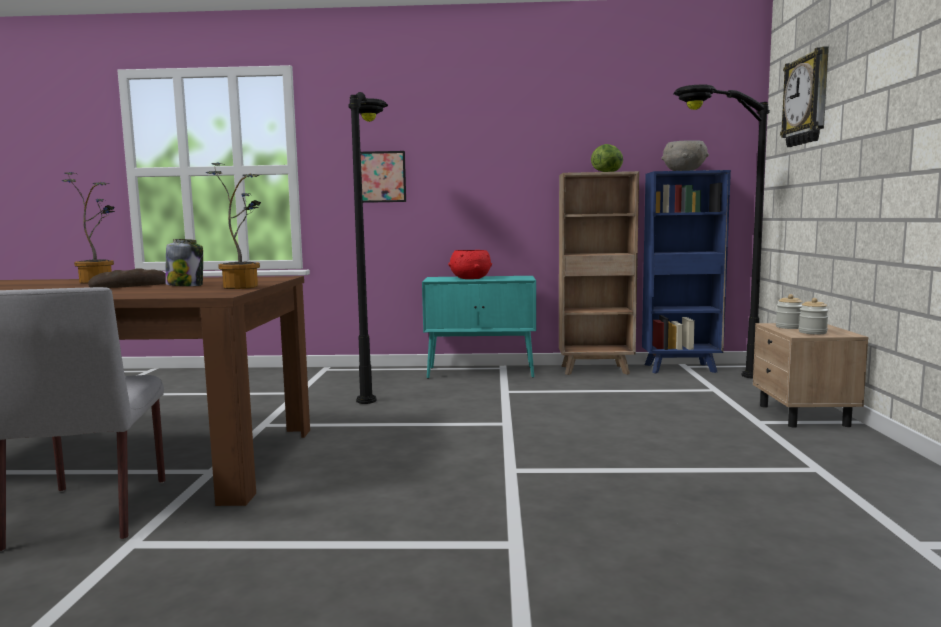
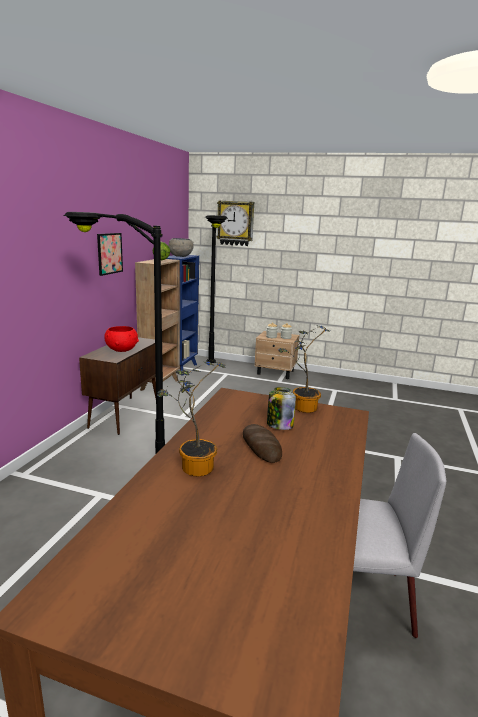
camera: 75 degrees left, 10 degrees up
(380, 177) = (38, 275): picture -> picture (109, 253)
(481, 372) = (125, 414): turquoise cabinet -> brown cabinet

